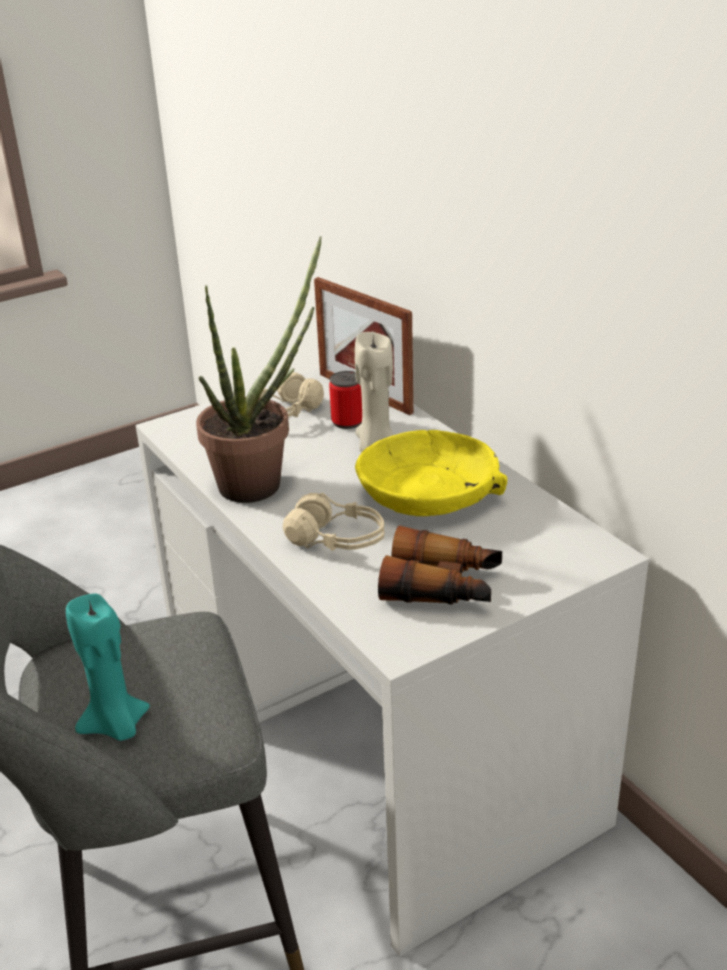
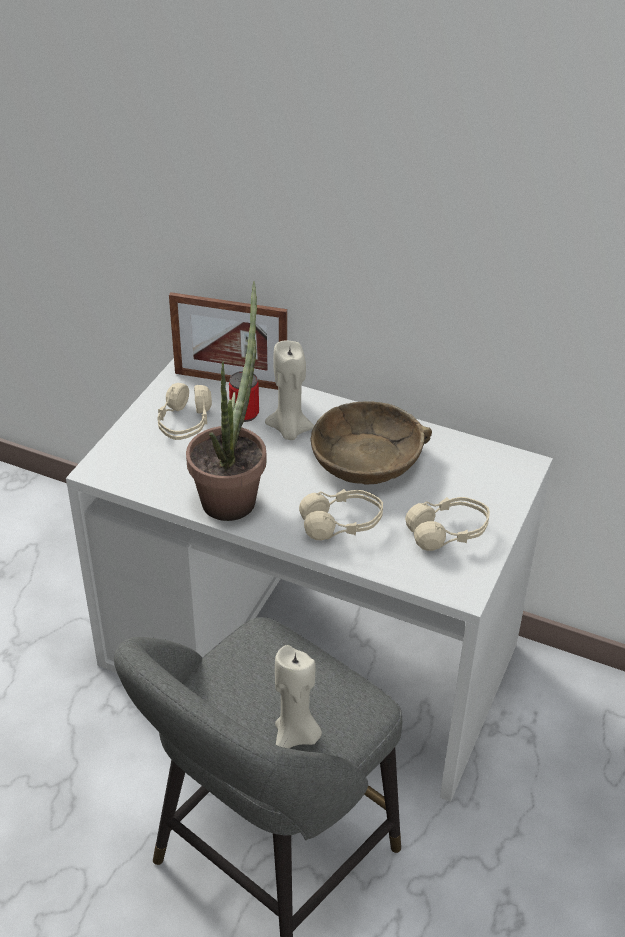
camera: 35 degrees left, 10 degrees up
(116, 726) = (296, 735): turquoise candle -> beige candle
(429, 492) = (367, 457): yellow bowl -> brown bowl
(442, 586) = (448, 532): binoculars -> beige headphones

